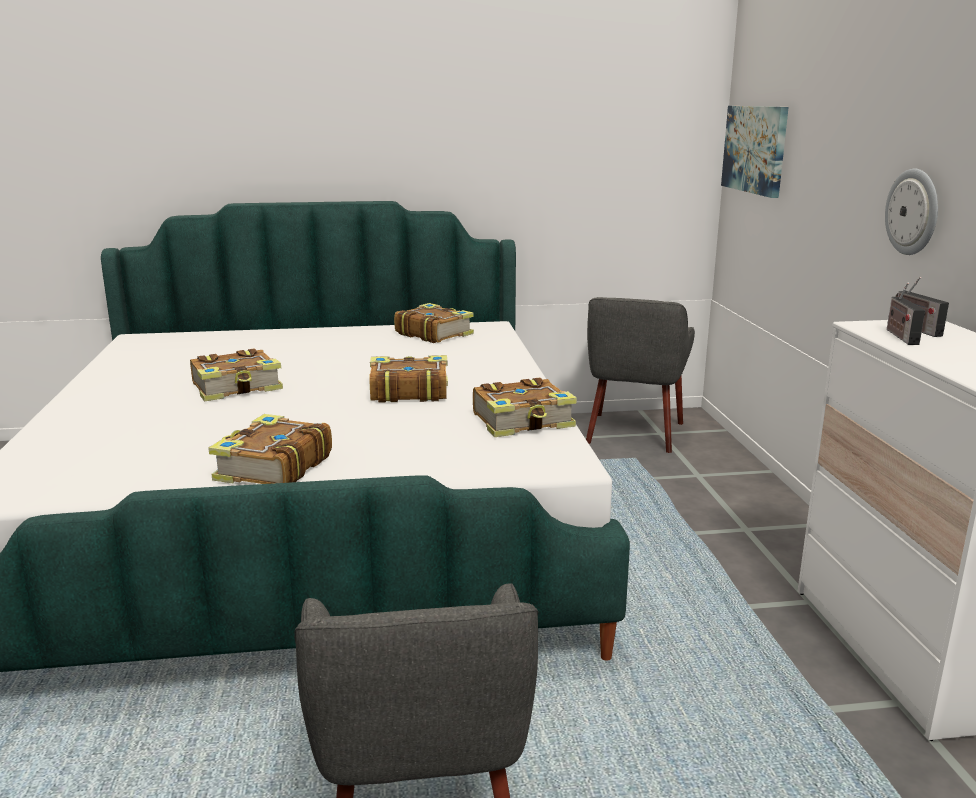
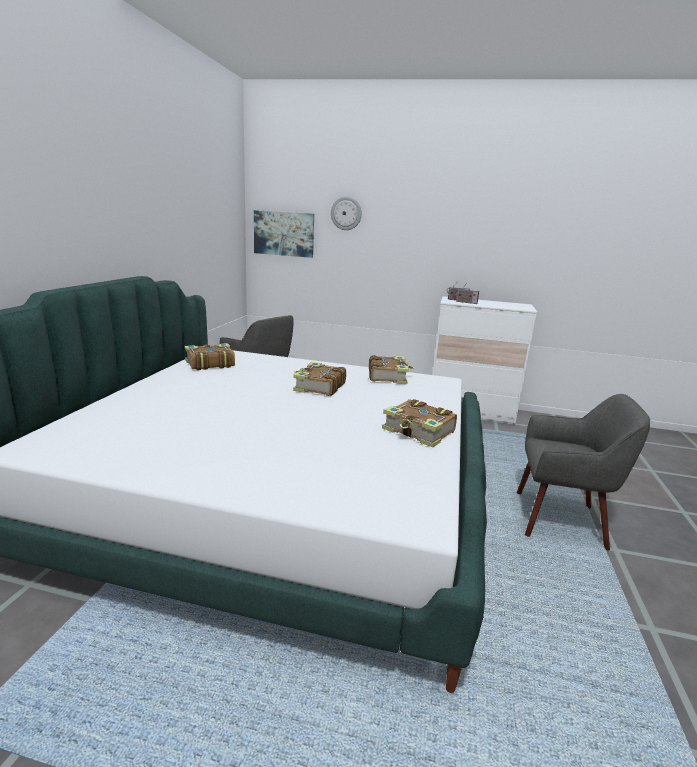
camera: 70 degrees left, 0 degrees up
(238, 388) = (255, 425): book -> none
(913, 212) = (419, 259): wall clock -> wall clock (346, 213)

